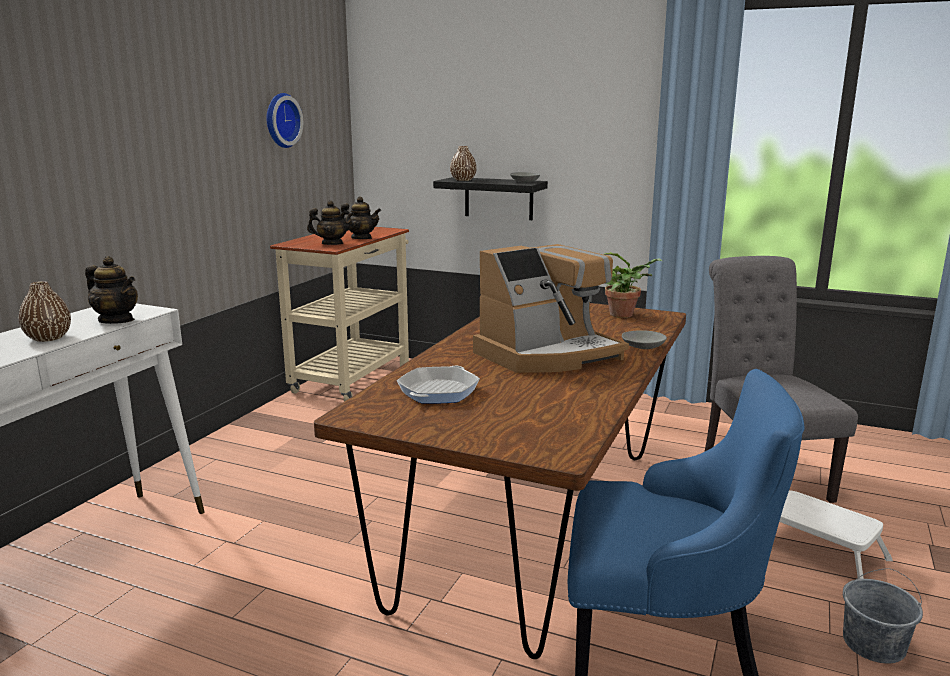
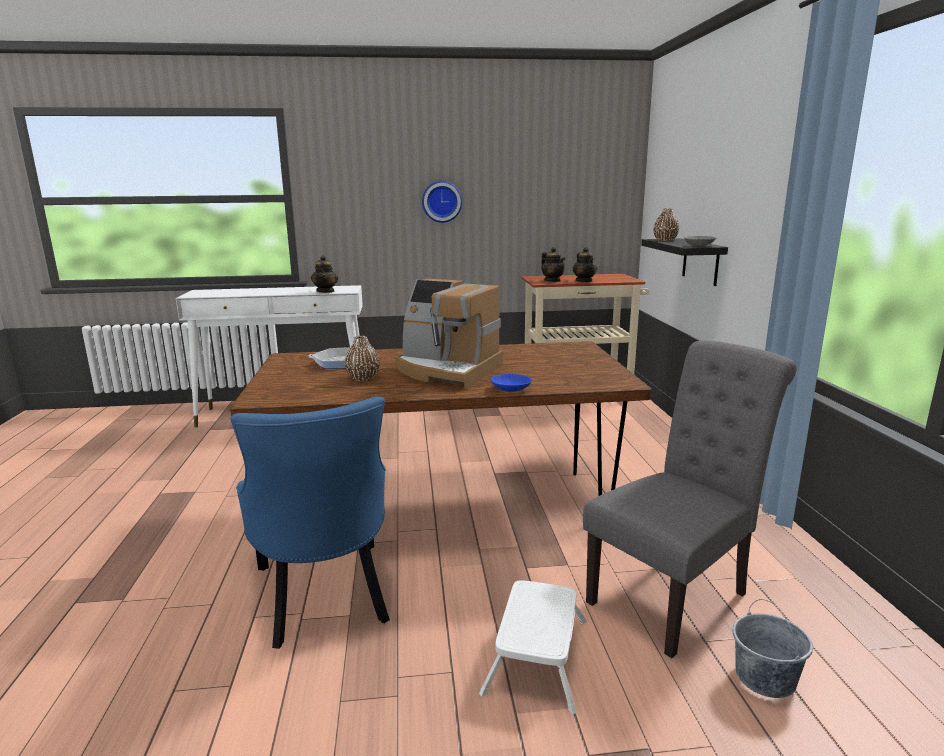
camera: 60 degrees right, 0 degrees up
(48, 338) = (288, 291): brown vase -> brown vase (363, 378)
(280, 120) = (549, 185): wall clock -> wall clock (441, 201)
(624, 314) = (599, 373): potted plant -> none
(642, 347) = (511, 389): grey bowl -> blue bowl
(874, 644) = (396, 709): grey bucket -> grey bucket (765, 678)

